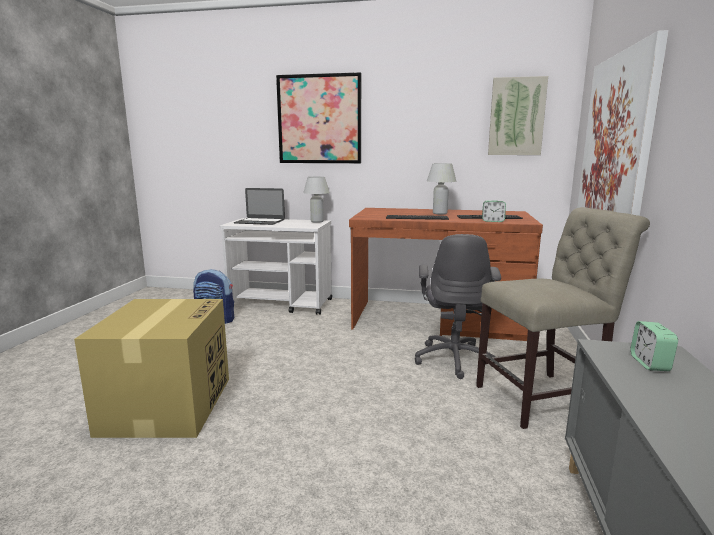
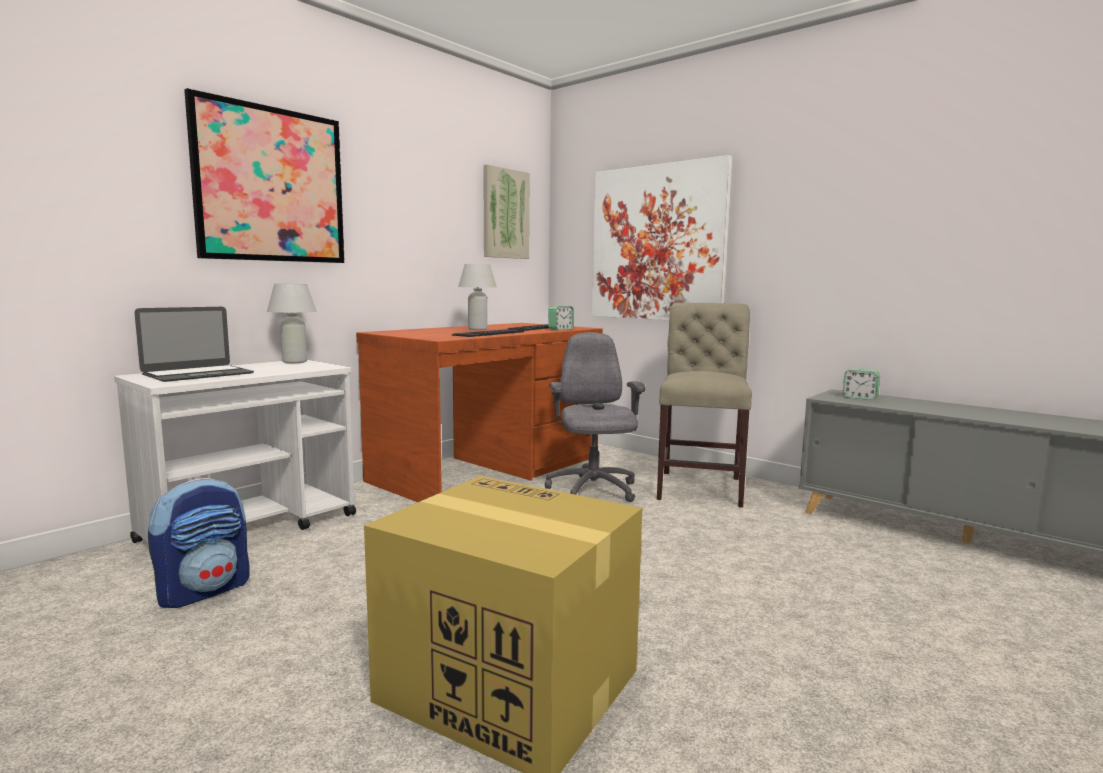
camera: 60 degrees left, 5 degrees down
(454, 359) = (592, 491): grey office chair -> grey office chair turned 135 degrees counterclockwise

